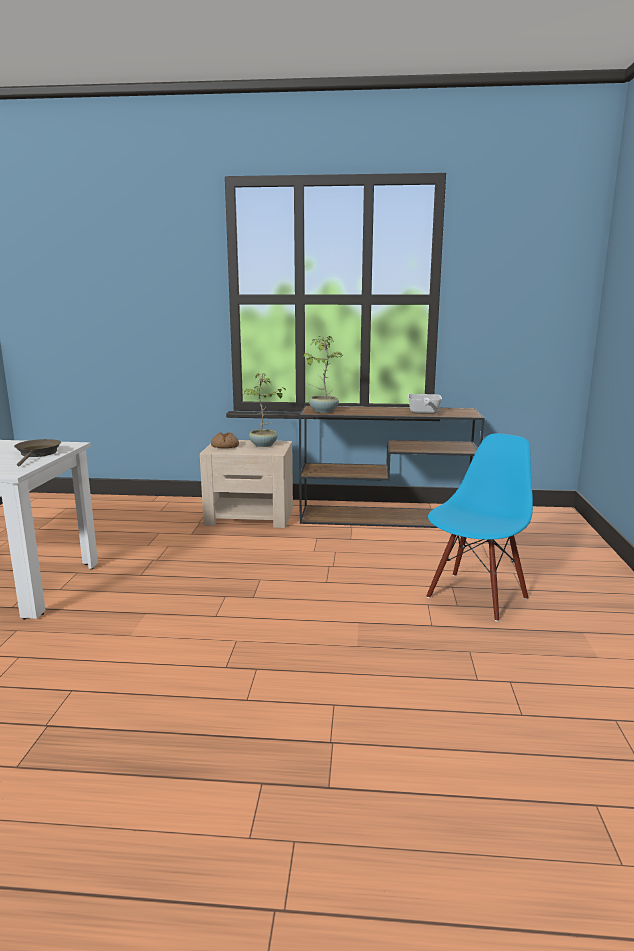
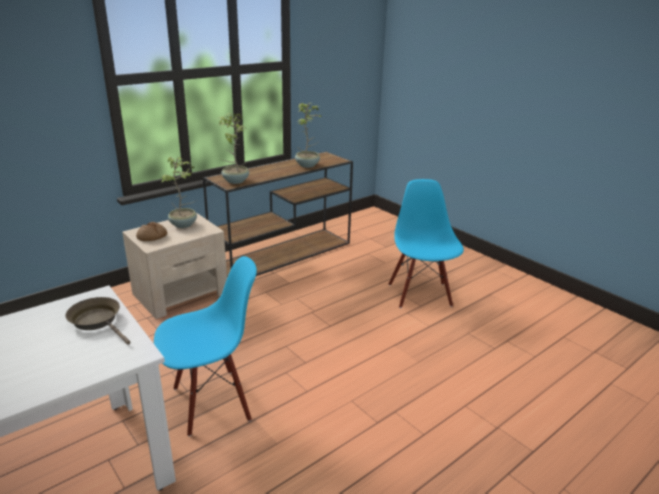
camera: 45 degrees left, 10 degrees up
(141, 589) = (212, 402): none -> blue chair
(423, 413) = (308, 165): frying pan -> potted plant

